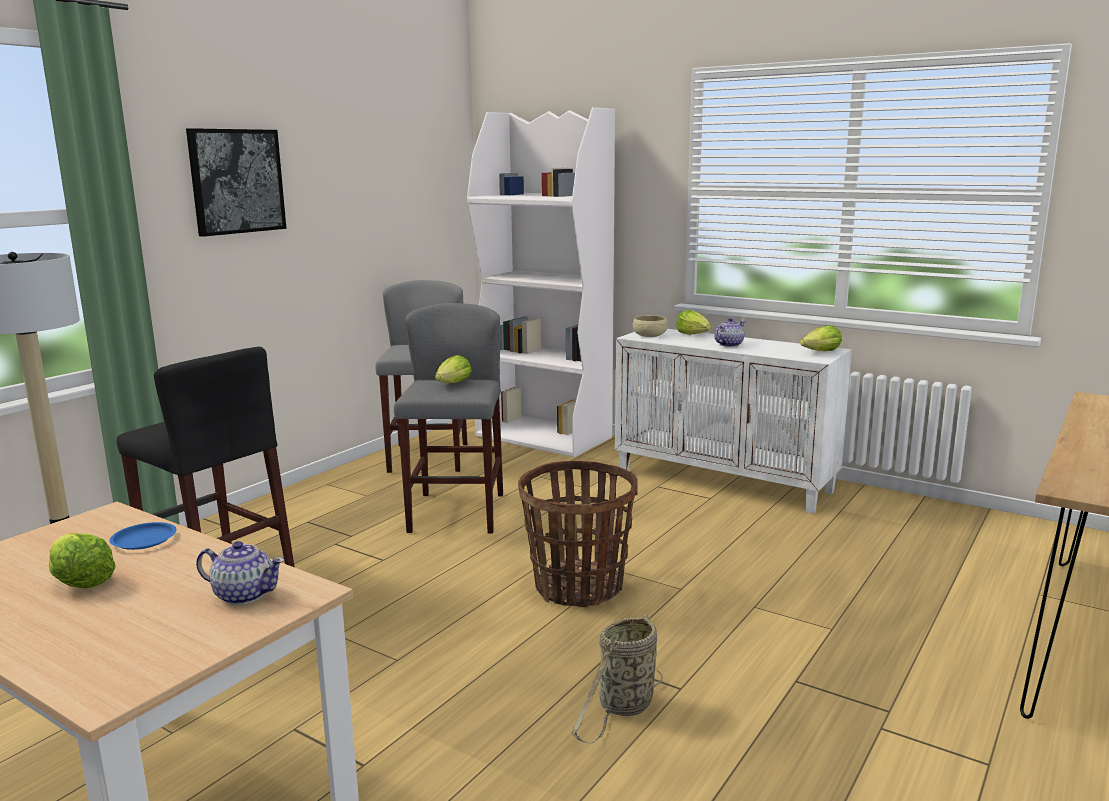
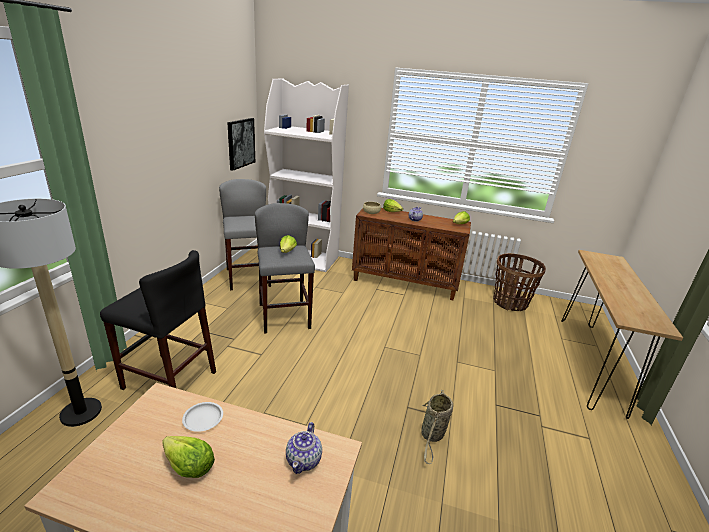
camera: 20 degrees left, 10 degrees up
(143, 540) = (202, 419): blue plate -> white plate
(236, 181) = (140, 128): picture -> picture (240, 143)
(244, 594) = (304, 460): teapot -> teapot turned 105 degrees clockwise
(578, 587) = (372, 360): basket -> basket (510, 303)
(725, 481) = (405, 283): white cabinet -> brown cabinet

